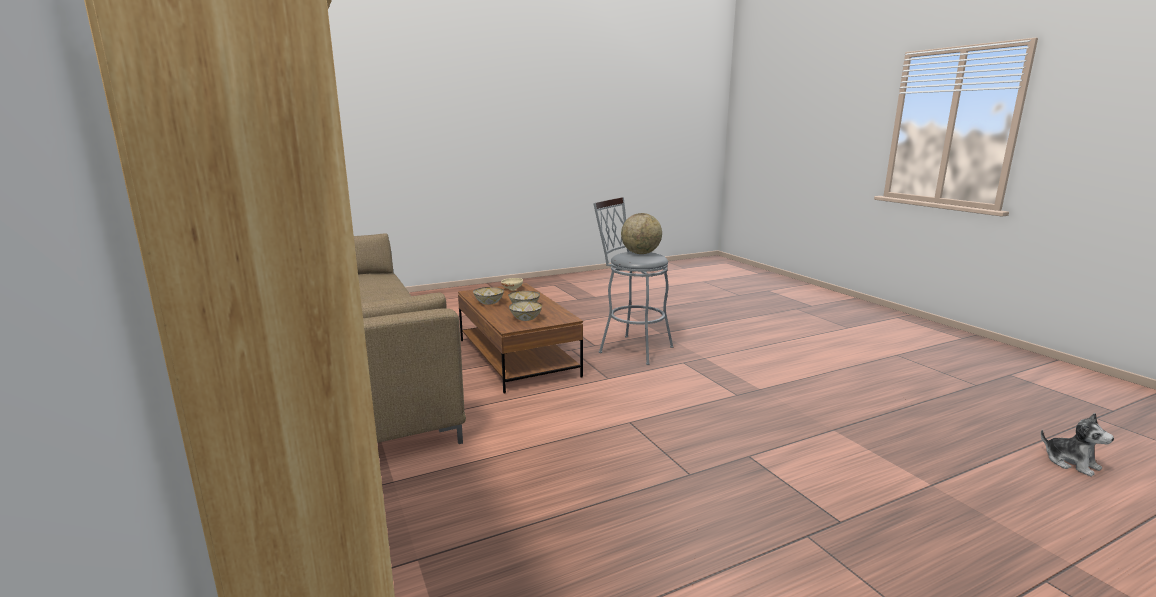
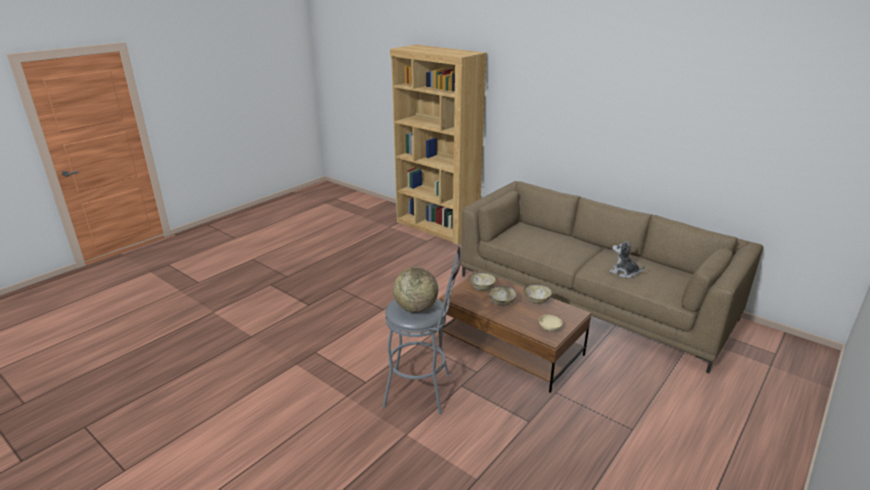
camera: 155 degrees right, 10 degrees up
(1071, 463) = (110, 347): plush toy -> plush toy (624, 273)

